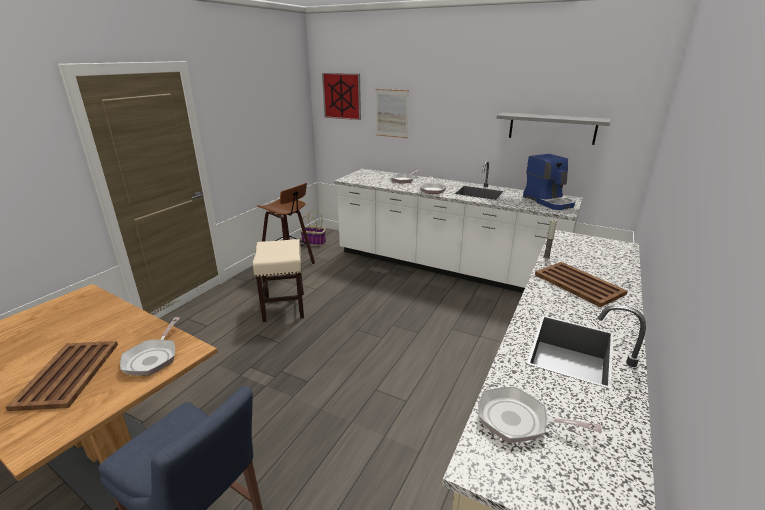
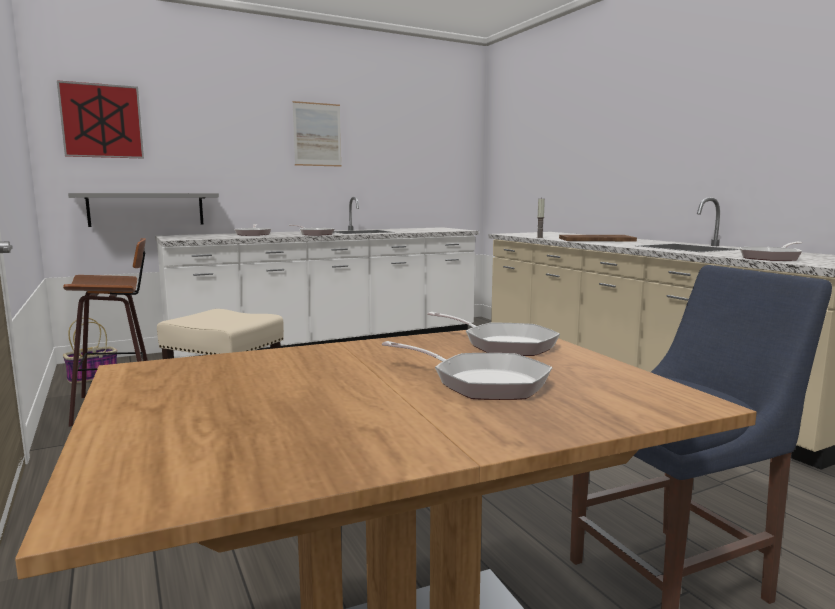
camera: 55 degrees left, 15 degrees down
(69, 374) = (482, 382): brown tray -> frying pan
(391, 113) = (200, 147): picture -> picture (317, 134)
(549, 201) = (431, 229): coffee machine -> none
(552, 128) = (402, 158): grey shelf -> grey shelf (146, 209)

